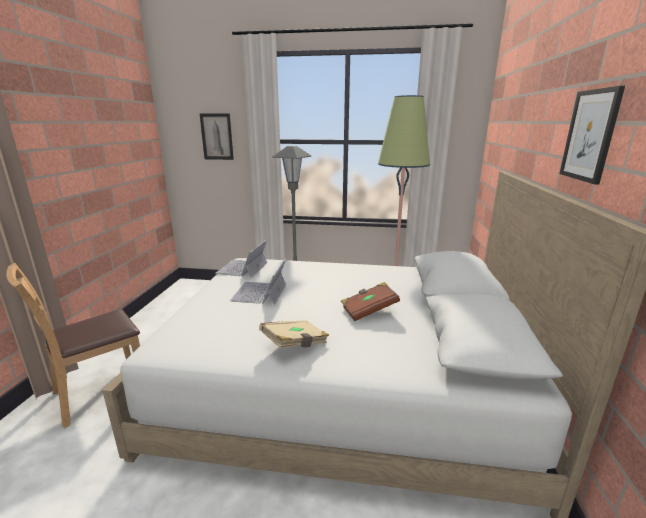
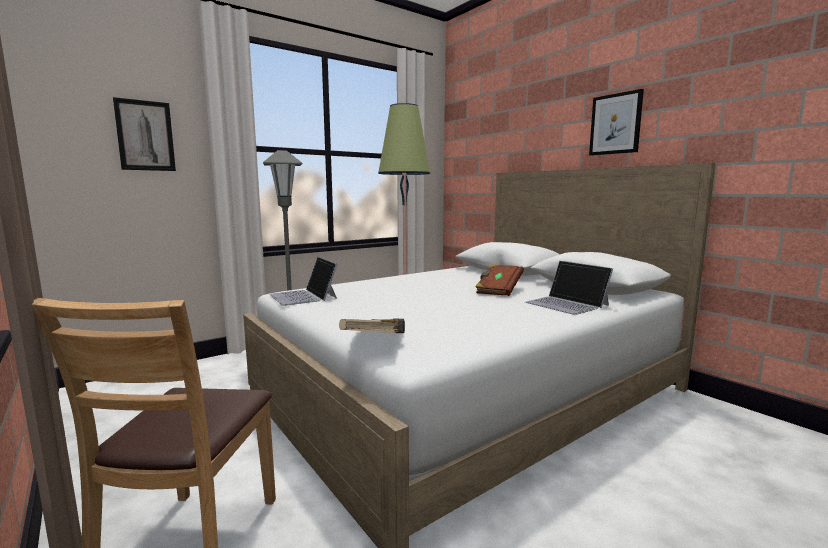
camera: 45 degrees left, 10 degrees down
(260, 293) = (382, 304): laptop -> laptop (567, 304)
(295, 344) = (512, 316): beige book -> beige book (376, 342)

